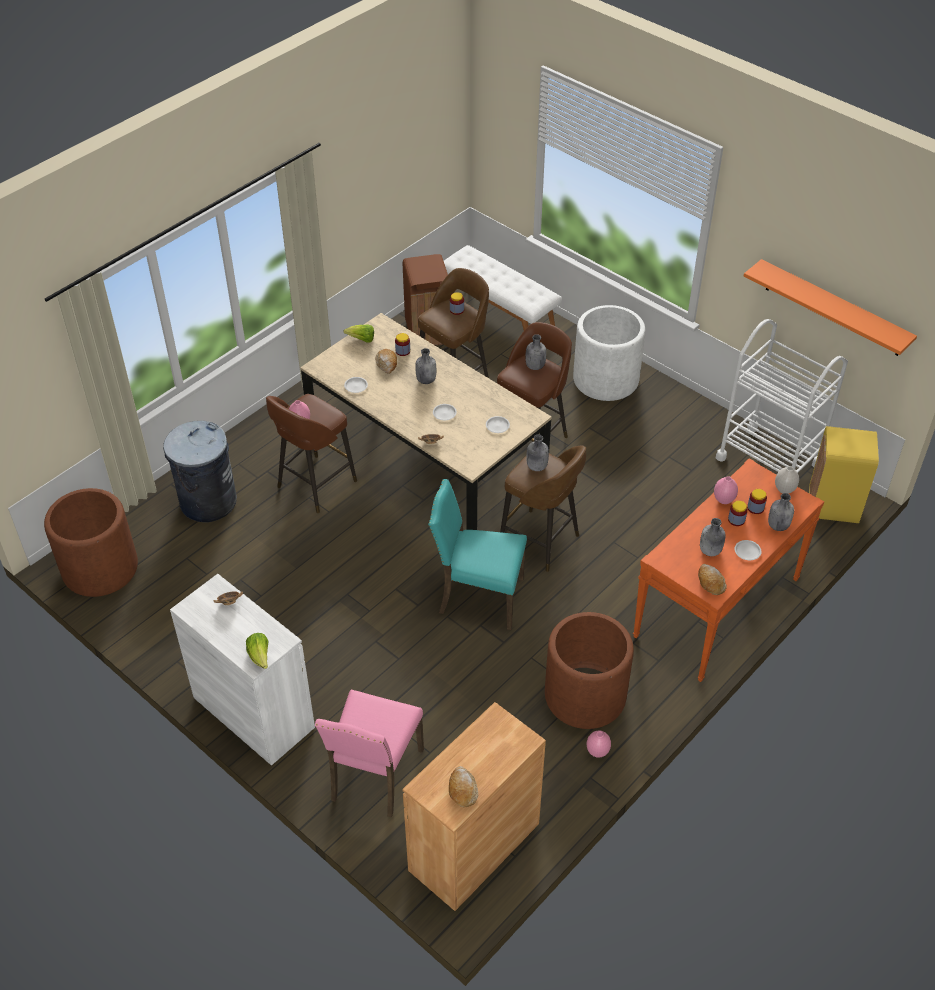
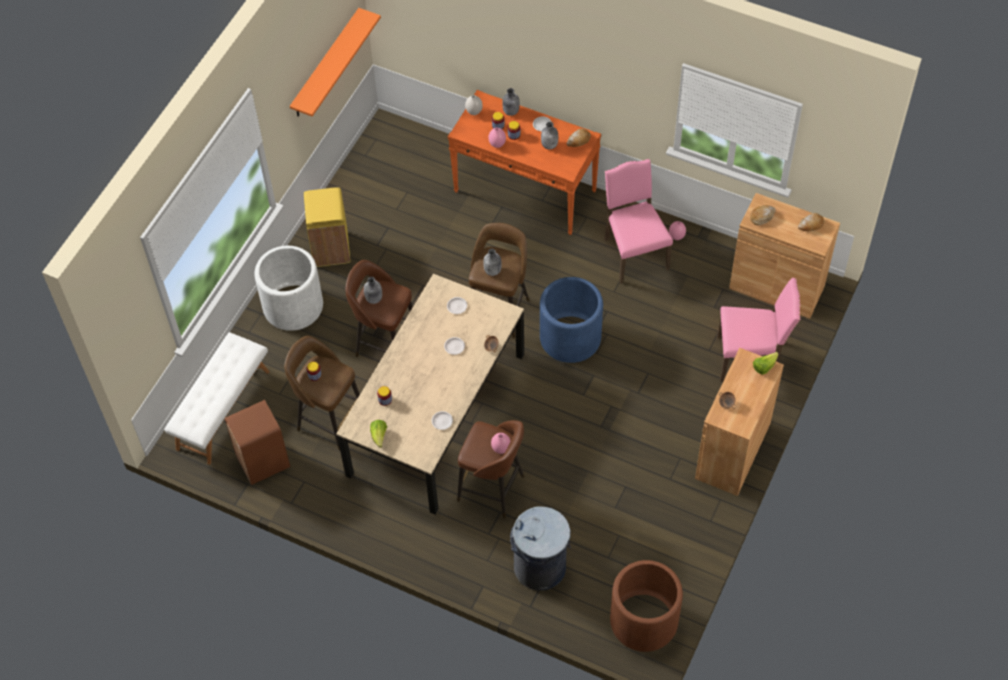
camera: 105 degrees left, 10 degrees up
(253, 712) = (733, 450): white cabinet -> brown cabinet
(387, 364) = (406, 407): bread -> bread (762, 217)
(426, 380) = (417, 371): grey bottle -> none
(478, 596) = (570, 338): turquoise chair -> blue planter
(585, 695) = (634, 252): brown planter -> pink chair
(768, 461) = (362, 180): white cart -> none
(833, 506) = (399, 136): yellow trash can -> yellow trash can (331, 248)

